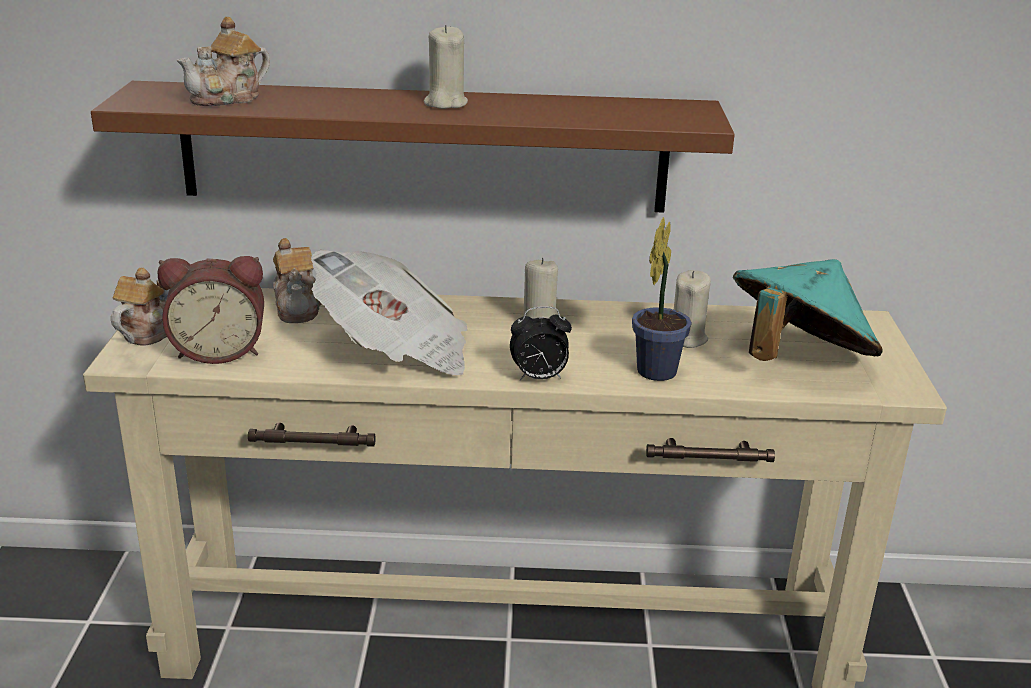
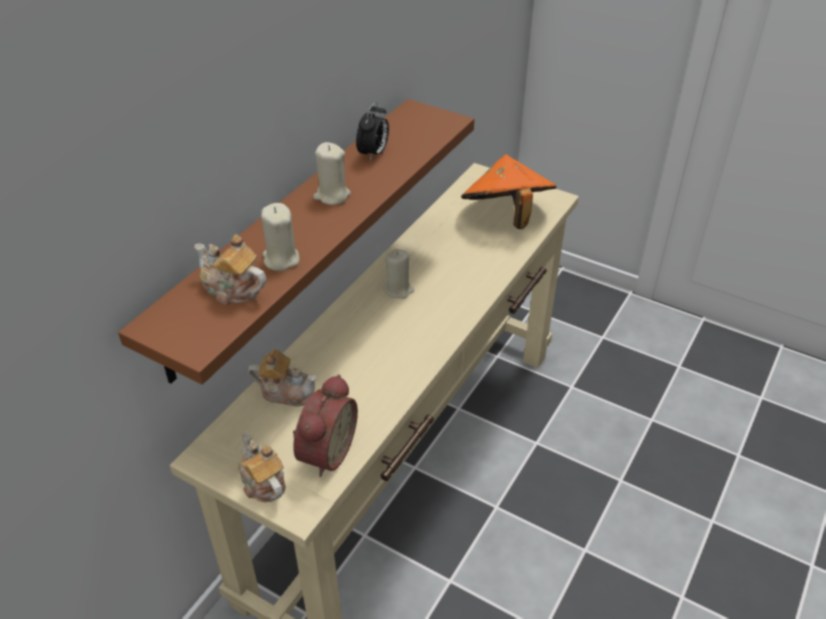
camera: 60 degrees left, 15 degrees up
(228, 98) = (232, 289): teapot -> teapot turned 135 degrees clockwise
(395, 351) = (387, 364): newspaper -> none
(539, 378) = (464, 316): alarm clock -> alarm clock (373, 154)
(658, 369) = (484, 267): potted plant -> none
(686, 338) = (456, 242): beige candle -> beige candle (281, 259)
(797, 360) = (506, 216): turquoise hat -> orange hat

